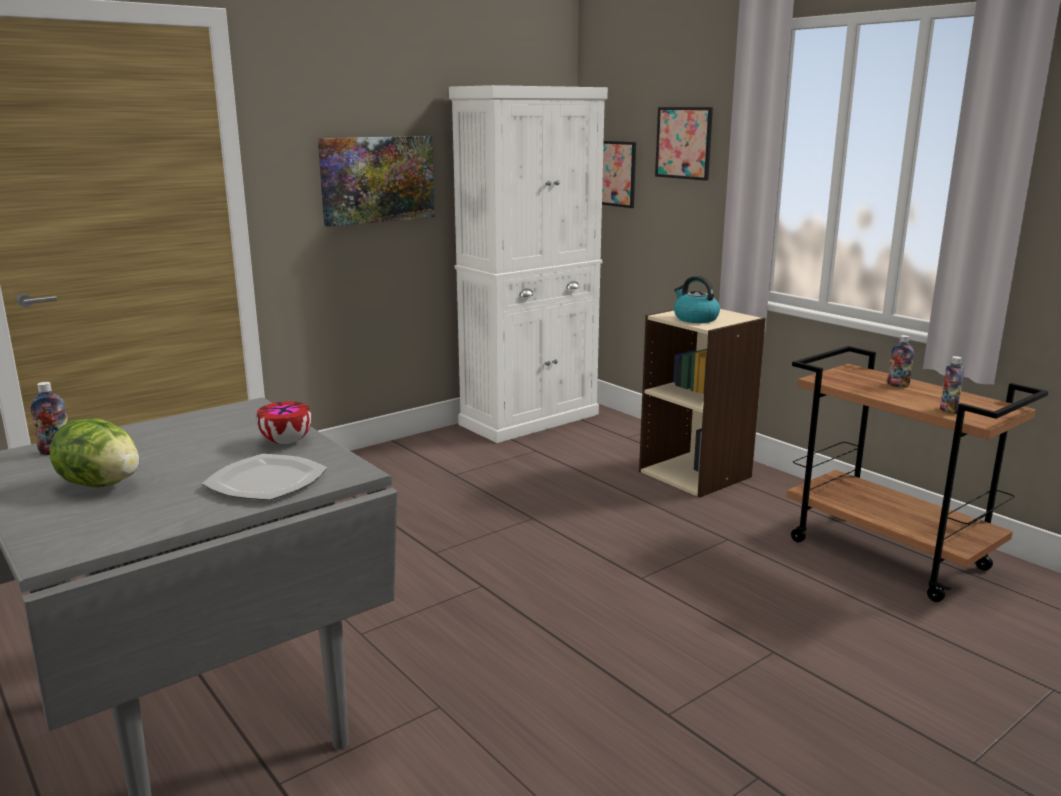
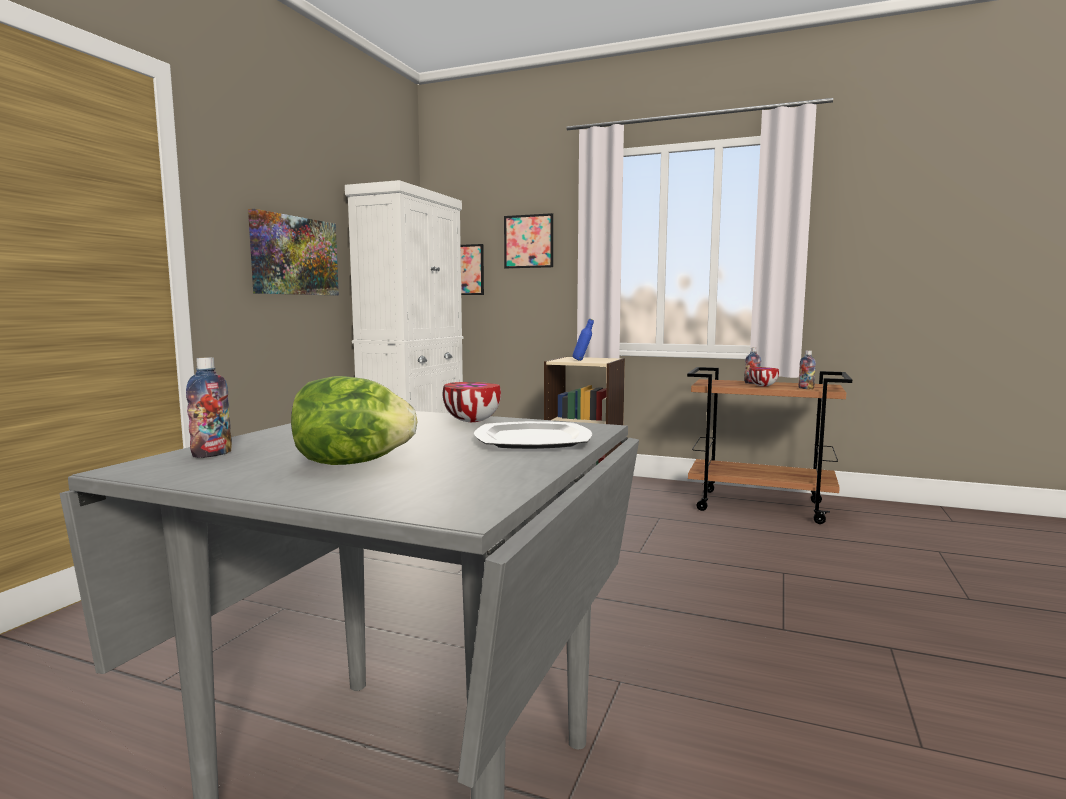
camera: 30 degrees left, 10 degrees down
(695, 319) = (582, 360): kettle -> blue bottle
(895, 395) = (763, 386): none -> bowl

